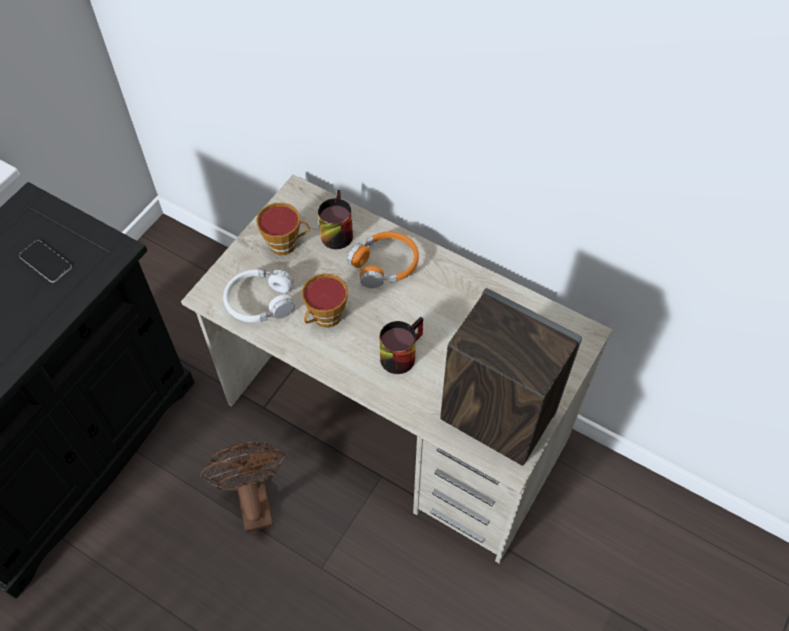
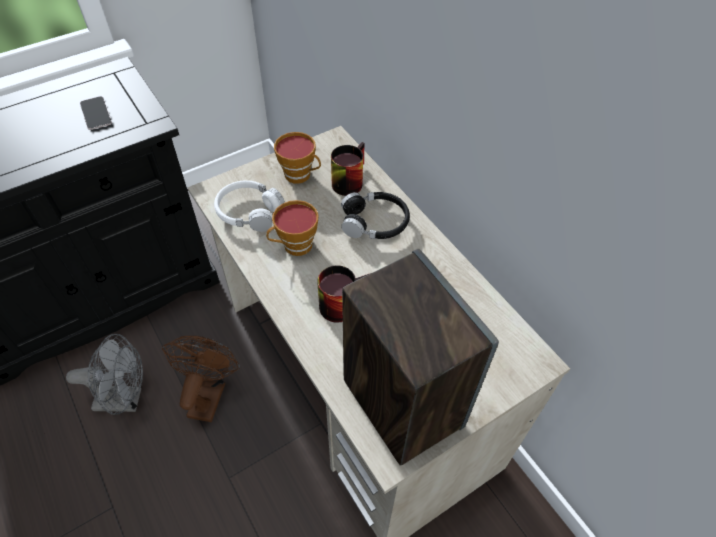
camera: 25 degrees right, 5 degrees down
(169, 545) = (125, 399): none -> grey fan
(385, 265) = (375, 222): orange headphones -> black headphones

